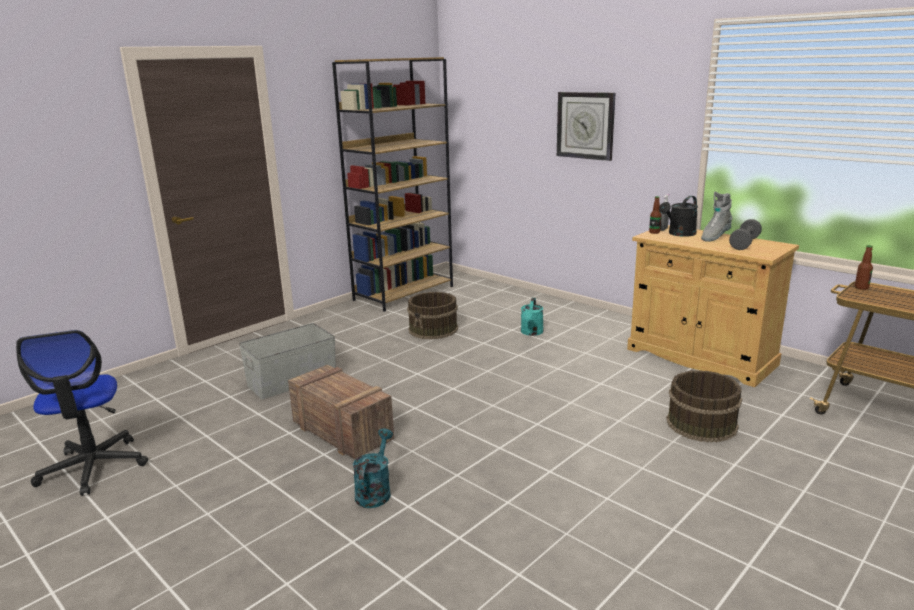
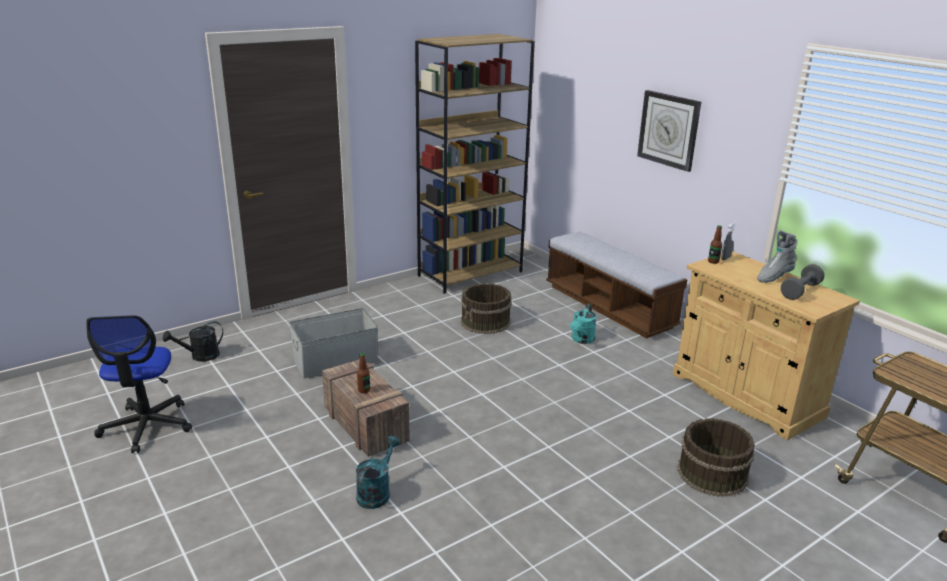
camera: 10 degrees right, 5 degrees up
(545, 304) = (609, 306): none -> bench
(679, 234) = (738, 267): black watering can -> black watering can (200, 356)
(861, 287) = (908, 361): bottle -> bottle (364, 390)

